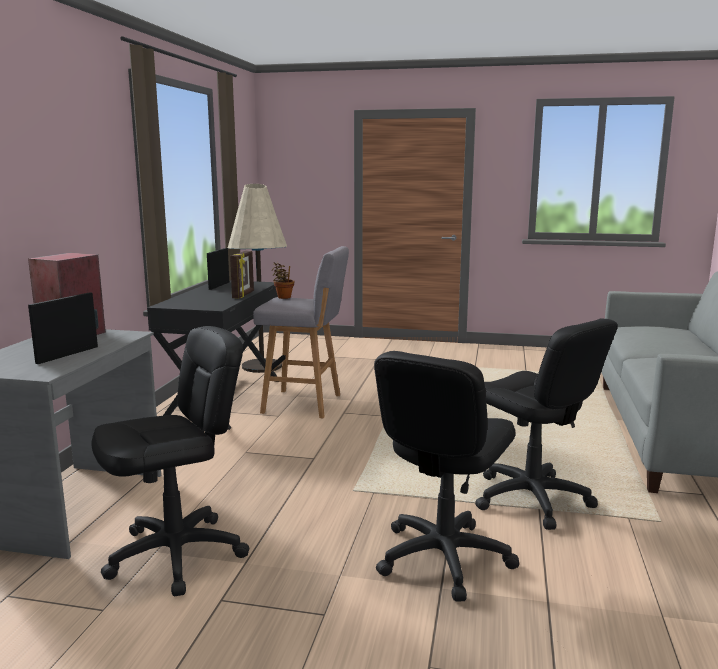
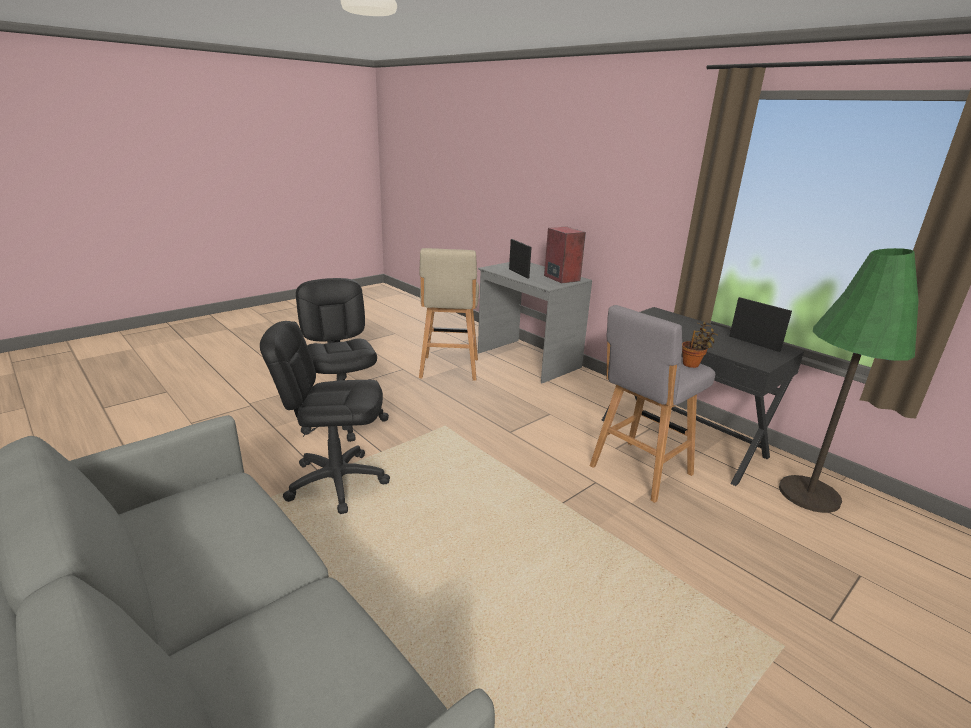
camera: 125 degrees right, 10 degrees up
(177, 555) = (449, 369): black office chair -> beige stool
(244, 295) = (684, 340): picture frame -> none
(262, 366) = (809, 494): beige floor lamp -> green floor lamp

